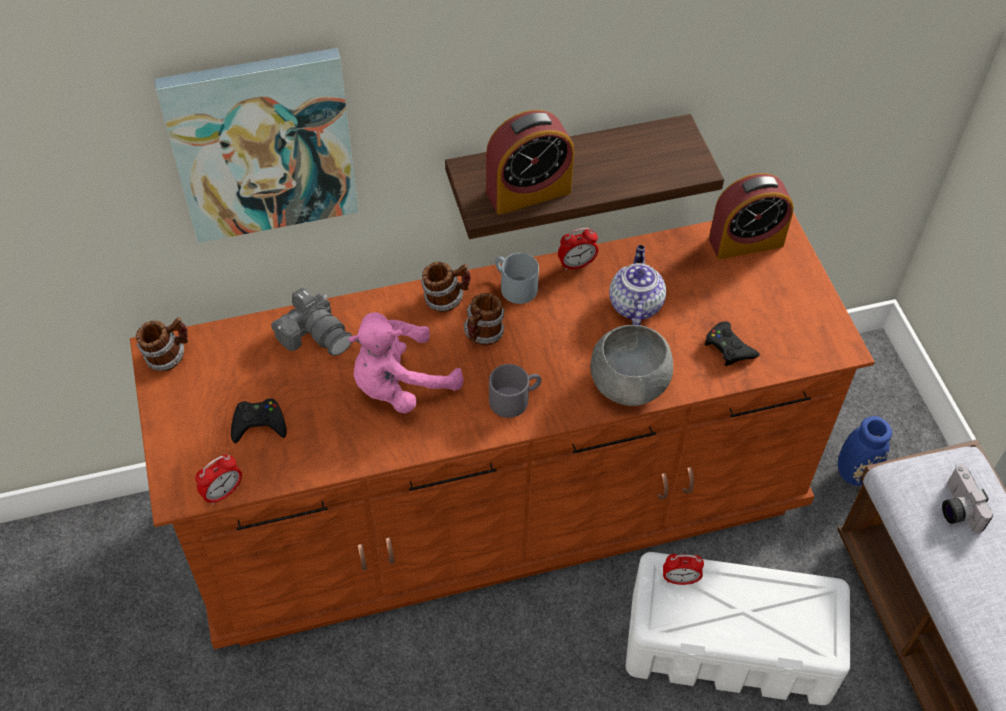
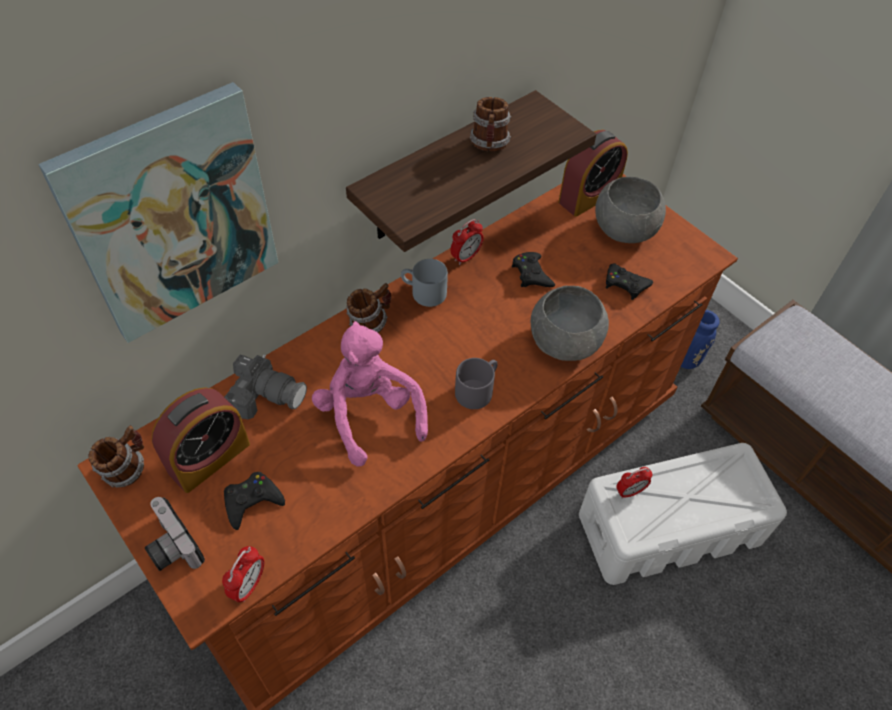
camera: 25 degrees left, 0 degrees up
(400, 385) = (369, 414): pink plush toy -> pink plush toy turned 120 degrees clockwise
(483, 336) = (420, 343): mug -> mug (489, 145)
(528, 192) = (439, 192): alarm clock -> alarm clock (209, 458)
(634, 304) = (531, 274): teapot -> black game controller
(764, 289) = (624, 229): none -> grey bowl
(956, 508) = (814, 355): camera -> camera (170, 546)

